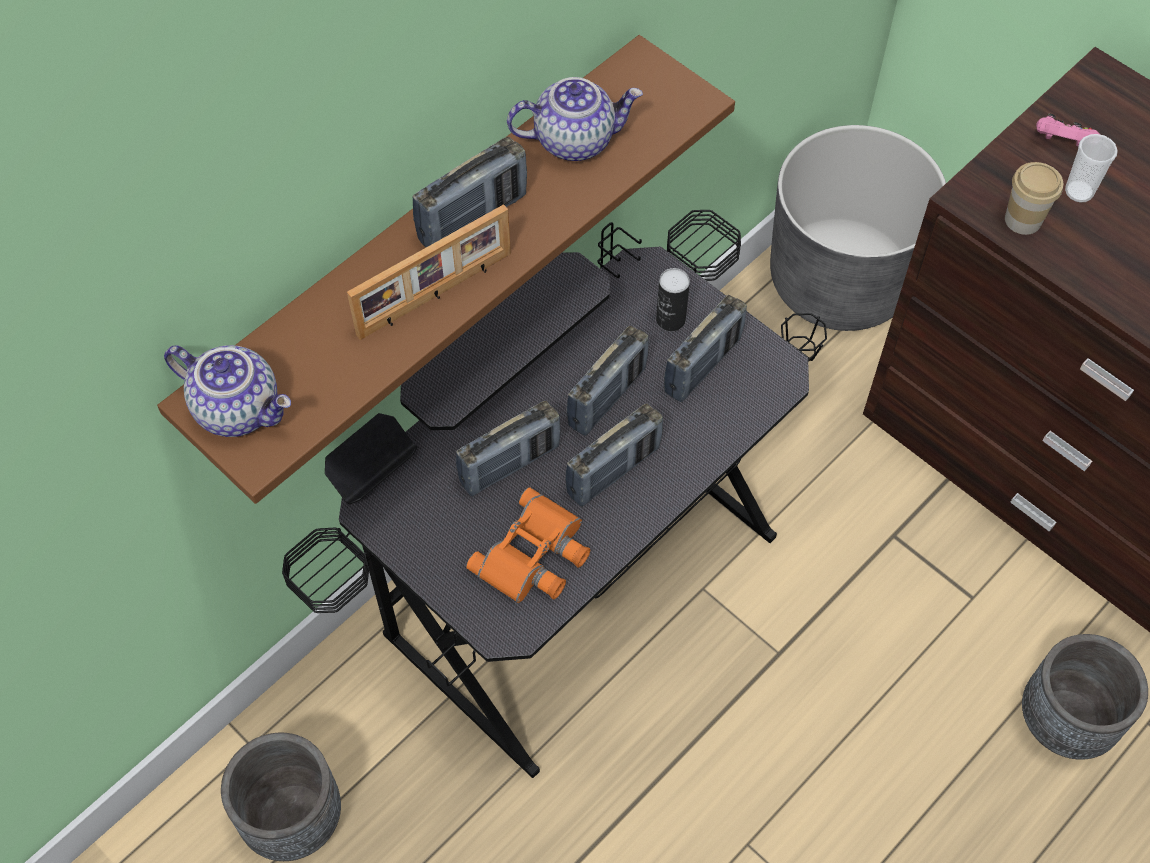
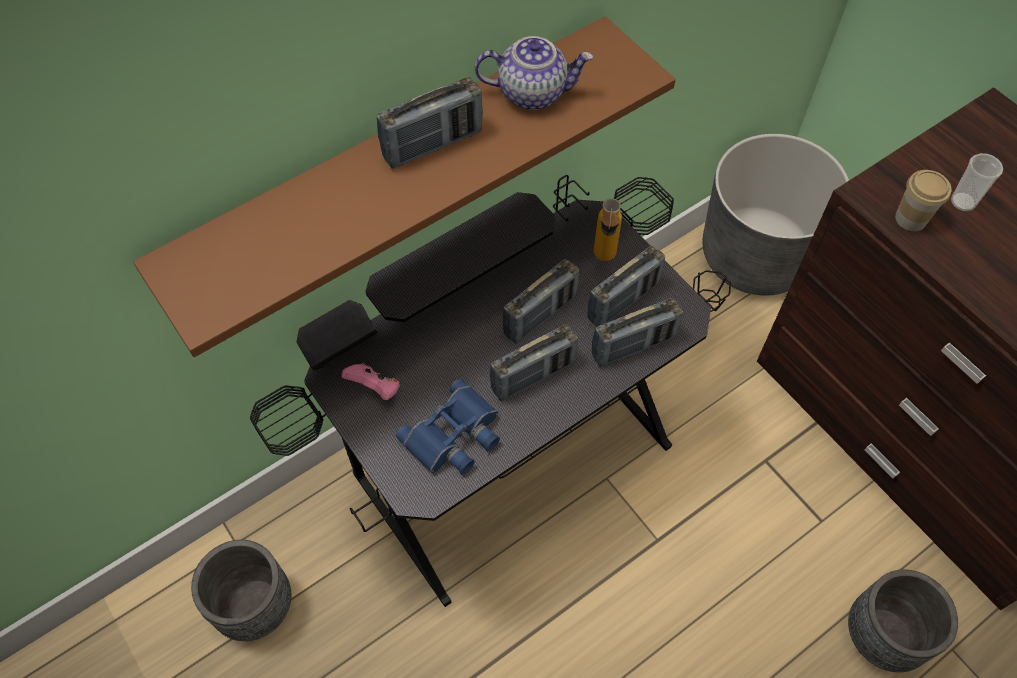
camera: 10 degrees right, 0 degrees up
(240, 408) = (199, 273): teapot -> none
(436, 295) = (386, 204): picture frame -> none
(510, 464) = (450, 357): radio -> radio (633, 346)
(535, 556) = (455, 436): orange binoculars -> blue binoculars
(670, 319) = (603, 260): can -> bottle
(1062, 143) = (954, 161): pink game controller -> pink game controller (375, 388)

